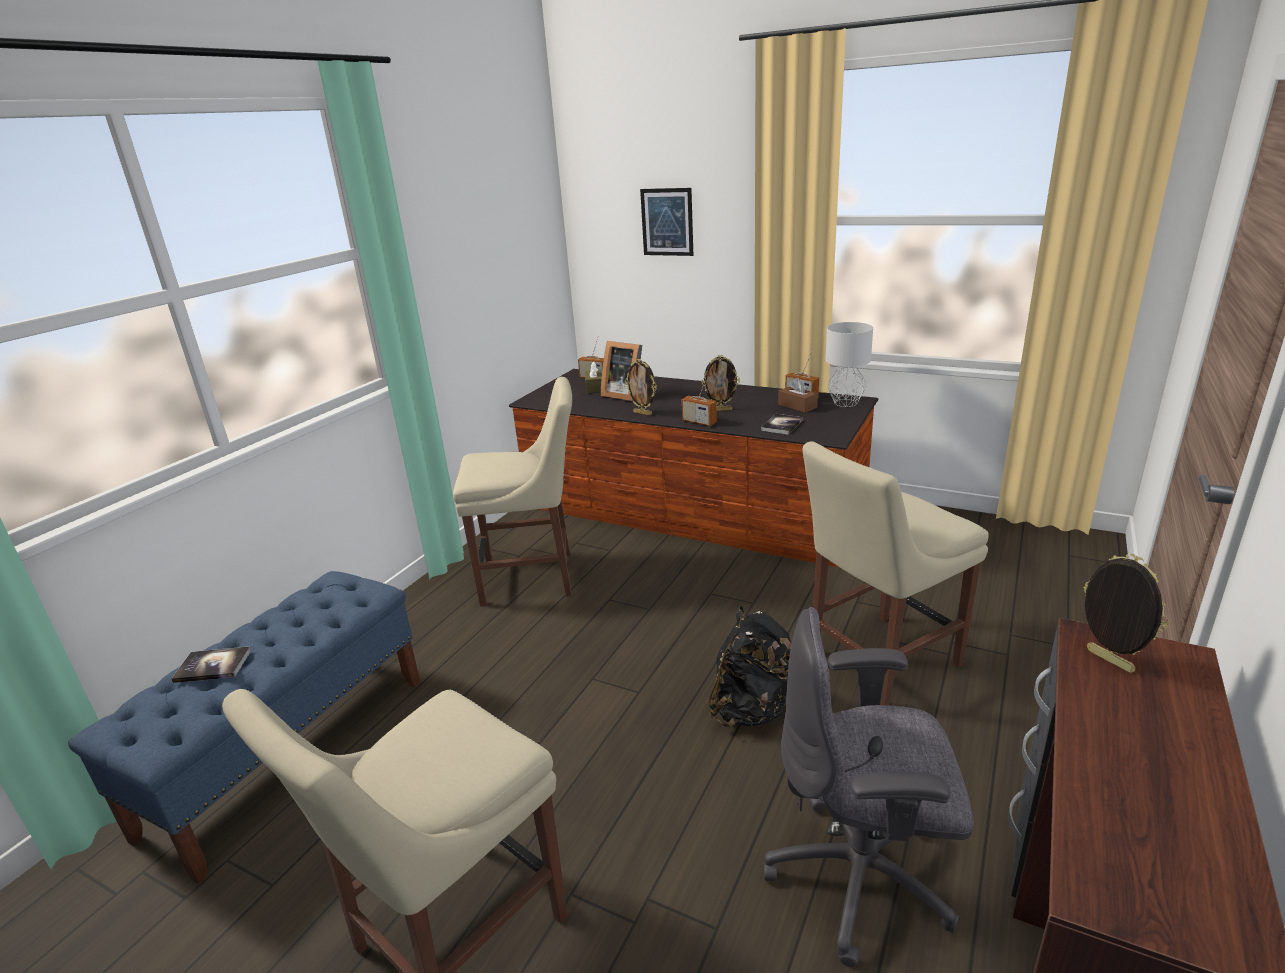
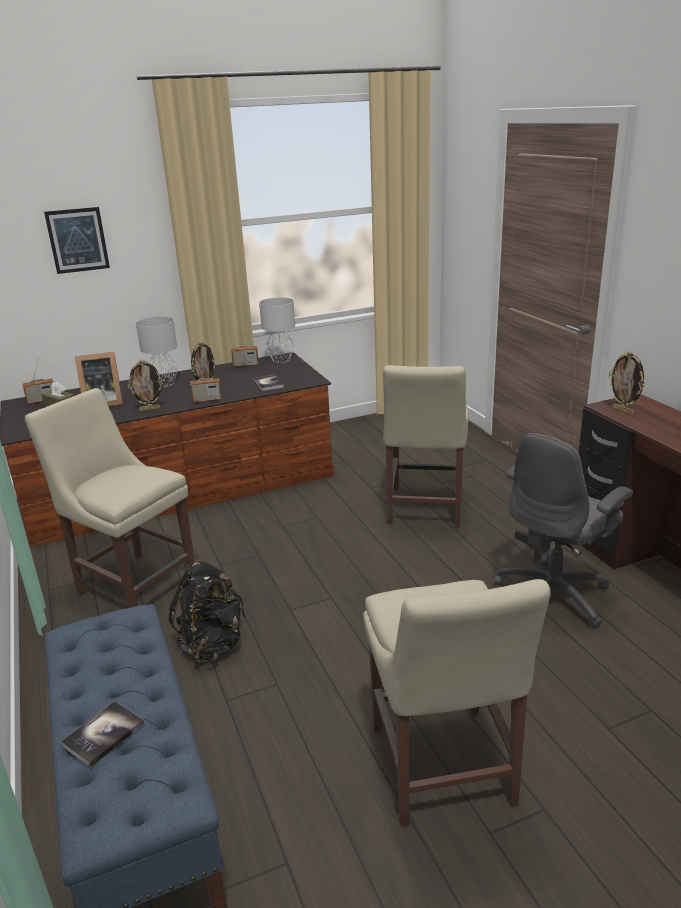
camera: 50 degrees left, 0 degrees up
(533, 578) = (134, 585): beige chair -> beige chair turned 90 degrees counterclockwise
(699, 393) = (165, 383): none -> grey table lamp
(753, 709) = (404, 565): black backpack -> black backpack (212, 643)
(797, 406) = (254, 370): brown tissue box -> none
(1108, 661) = (623, 410): picture frame -> picture frame turned 135 degrees counterclockwise

